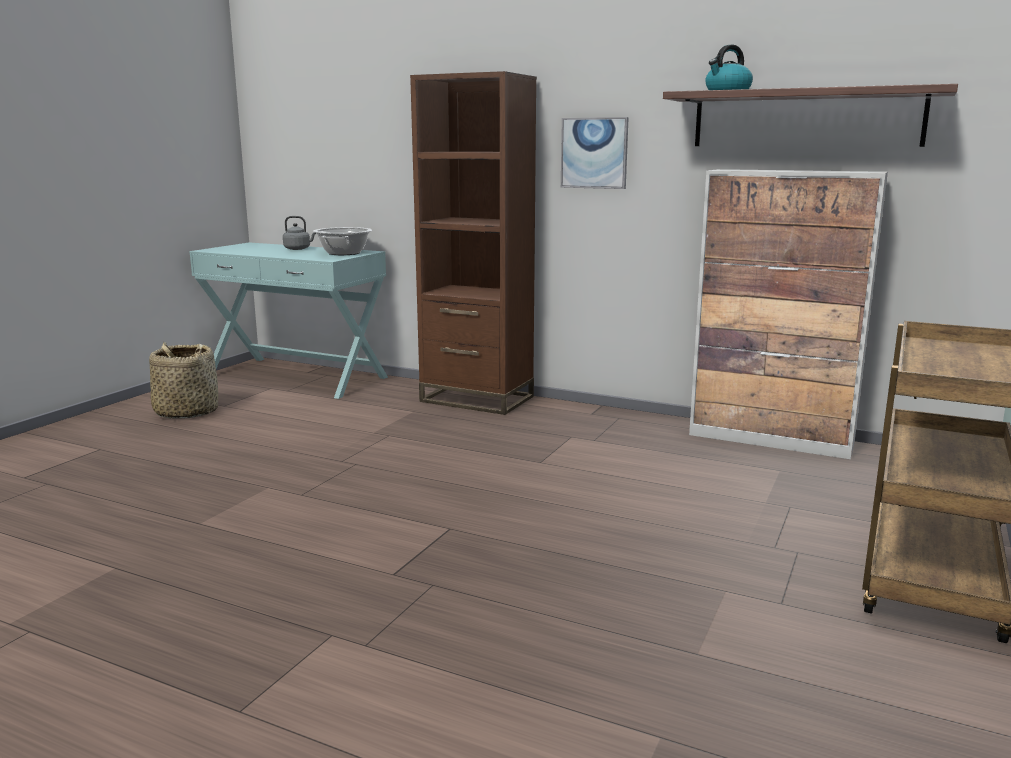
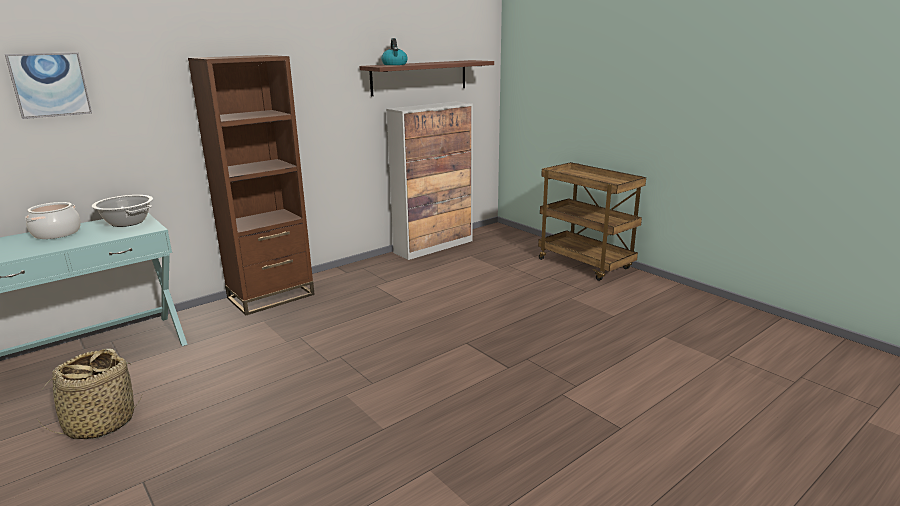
camera: 65 degrees left, 5 degrees up
(298, 249) = (57, 233): grey kettle -> cooking pot
(594, 153) = (313, 106): picture -> picture (50, 85)

